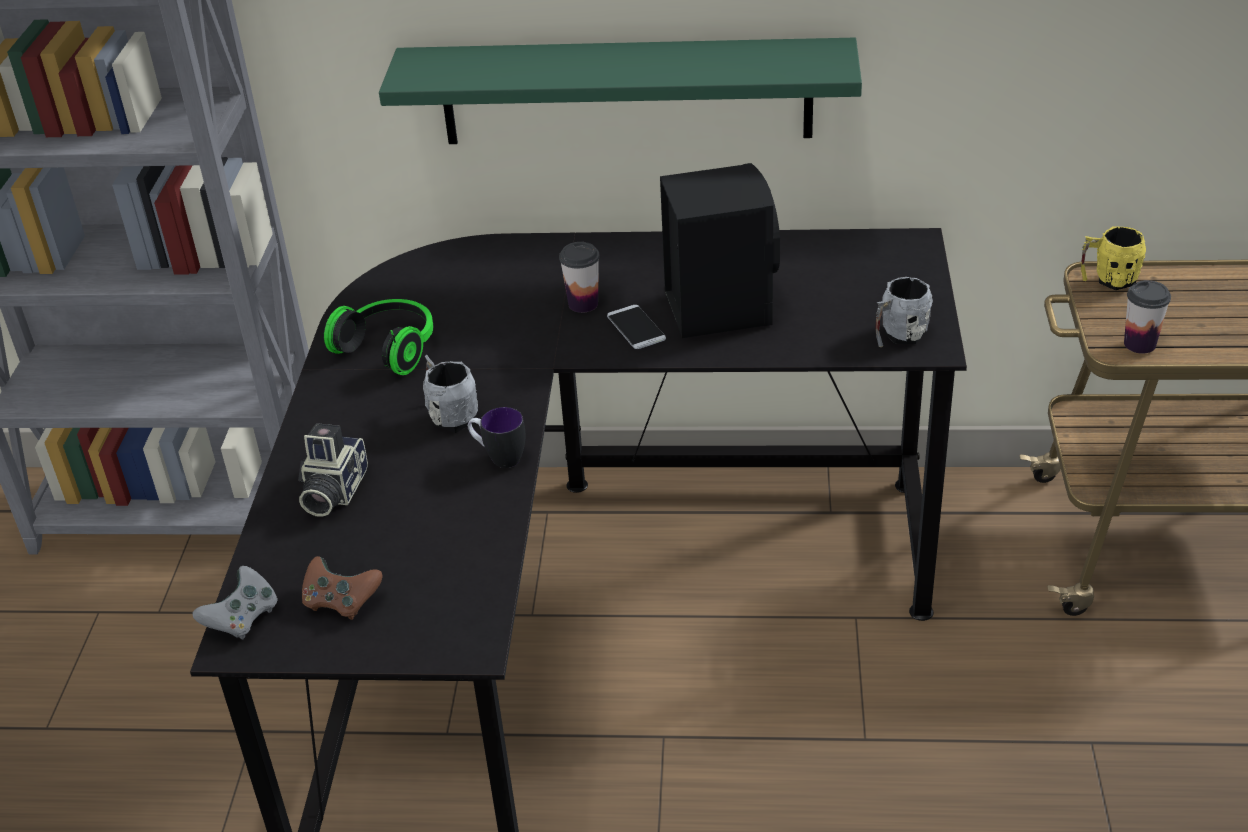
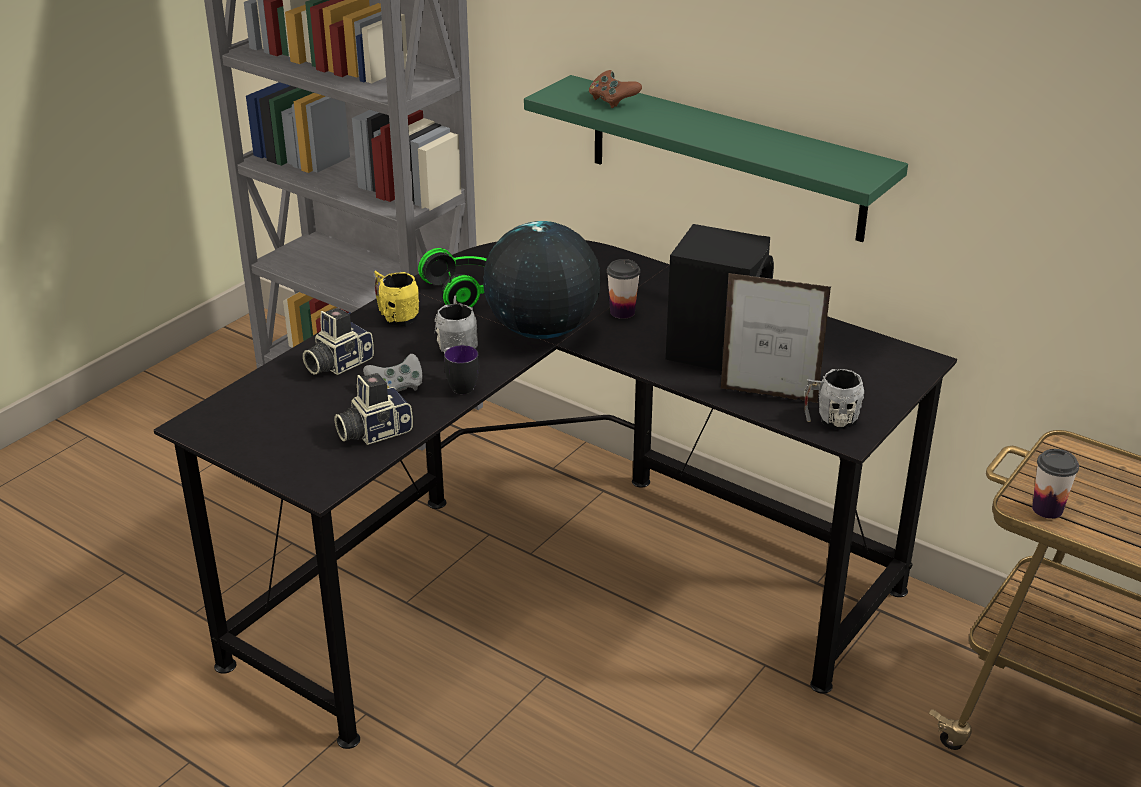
camera: 30 degrees right, 5 degrees down
(242, 619) = (210, 413): grey game controller -> grey game controller (396, 388)
(341, 602) = (273, 428): brown game controller -> brown game controller (612, 101)
(461, 552) = (373, 431): none -> camera
(522, 358) = (542, 331): none -> globe
(636, 328) = (641, 341): phone -> none
(818, 335) = (769, 395): none -> picture frame
(1108, 280) = (1076, 453): yellow mug -> yellow mug (396, 316)

